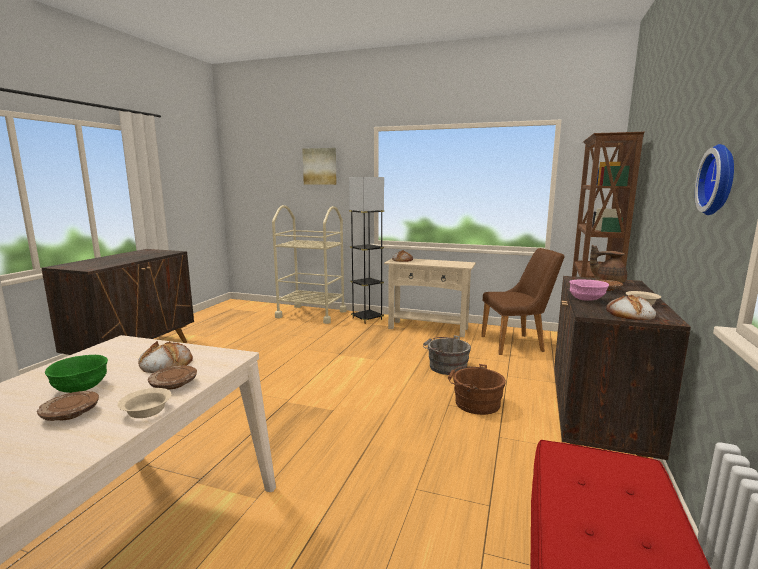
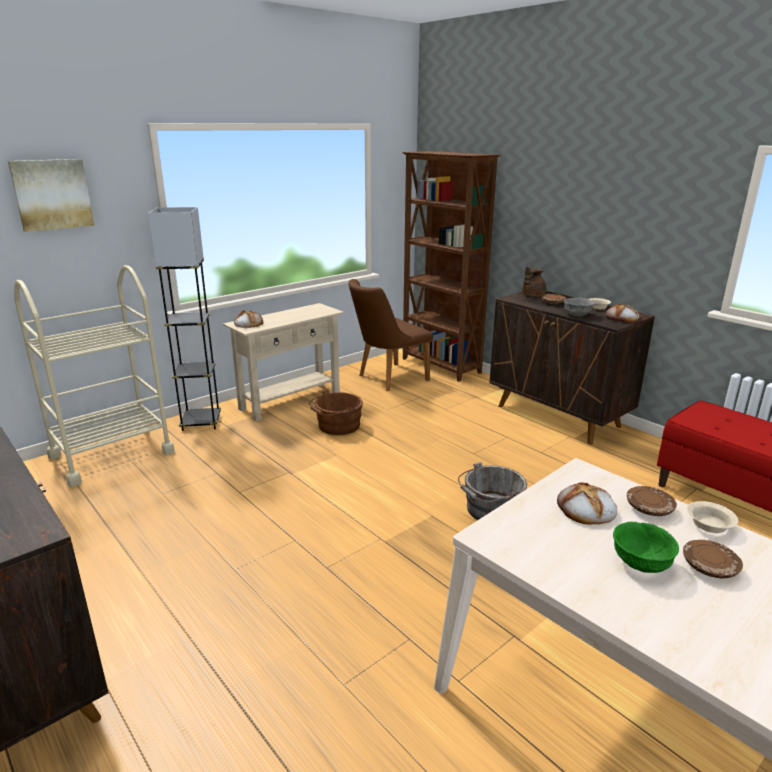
camera: 60 degrees left, 10 degrees up
(445, 366) = (397, 427): grey bucket -> grey bucket (490, 510)
(474, 403) = (480, 441): brown bucket -> brown bucket (337, 426)
(518, 344) = (387, 378): brown chair -> brown chair turned 150 degrees counterclockwise
(586, 299) = (577, 315): pink bowl -> grey bowl
(721, 180) = (673, 218): wall clock -> none

